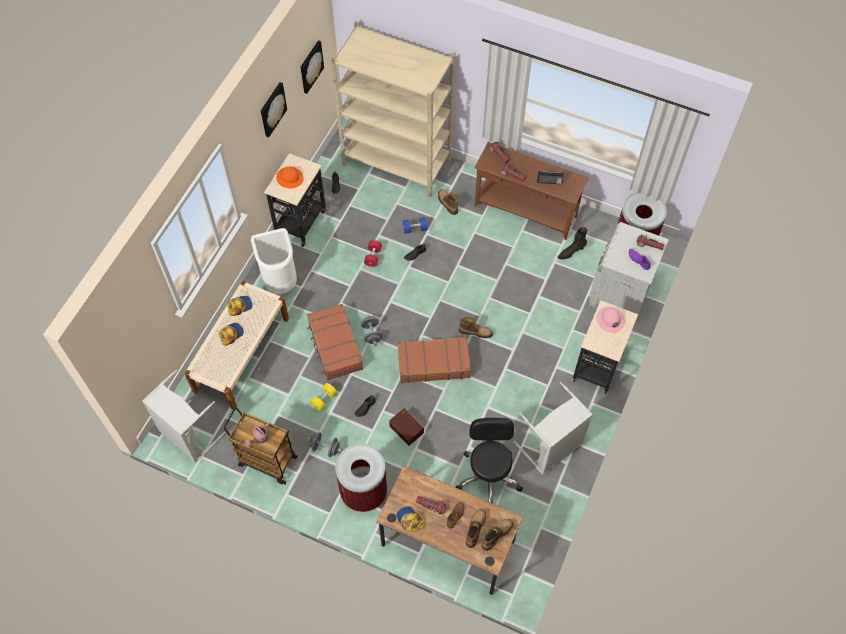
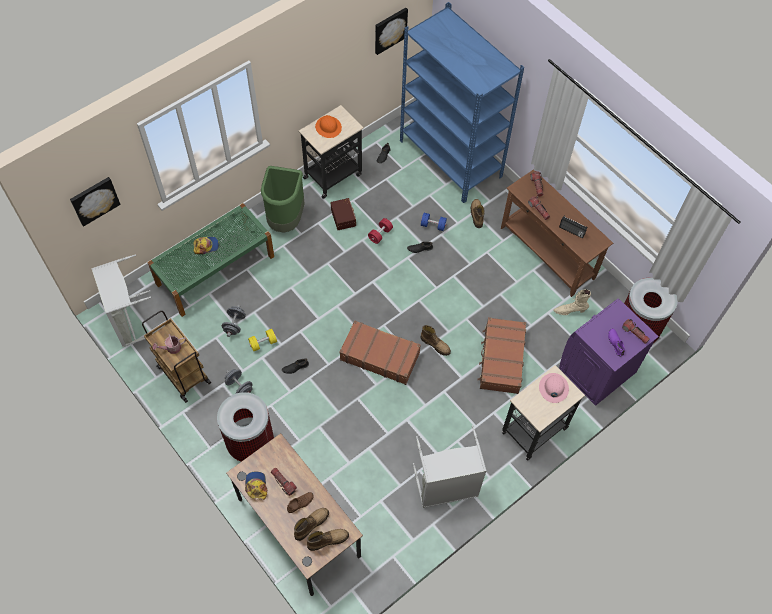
camera: 25 degrees right, 0 degrees up
(239, 306) = (227, 224): cap -> none
(241, 354) = (215, 270): beige bench -> green bench
(272, 109) = (327, 53): picture -> picture (94, 200)
(280, 281) = (286, 220): white trash can -> green trash can
(335, 346) = (300, 299): brown suitcase -> brown suitcase (501, 359)
(372, 334) = (339, 304): grey dumbbell -> grey dumbbell (234, 325)
(396, 163) = (450, 158): beige bookcase -> blue bookcase
(407, 428) = (322, 404): brown storage box -> brown storage box (344, 217)
(488, 474) = (372, 482): black office chair -> none
(571, 252) = (569, 311): black boot -> beige boot
(620, 293) = (596, 371): white washing machine -> purple washing machine

